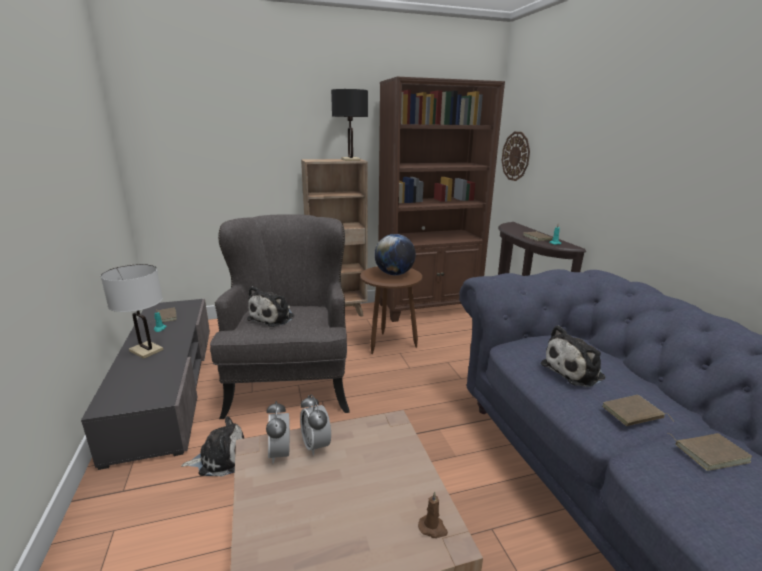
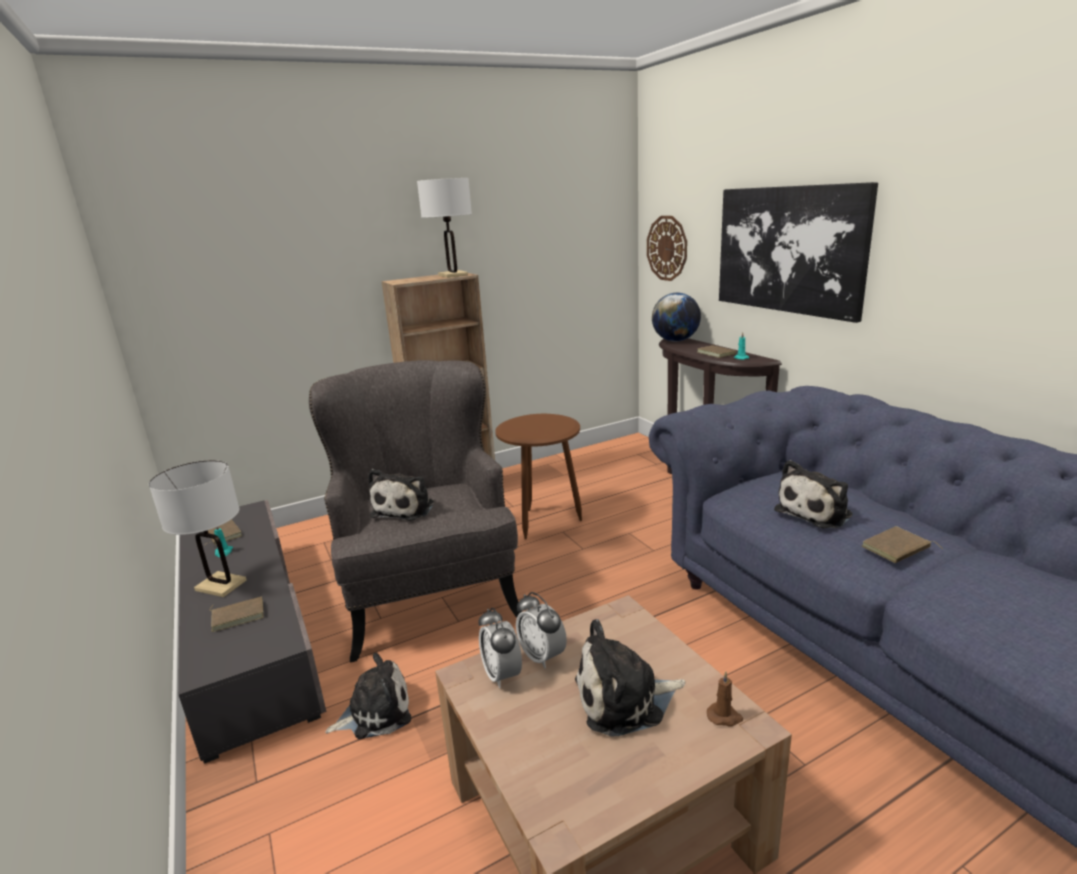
camera: 10 degrees left, 0 degrees up
(350, 160) = (453, 275): black table lamp -> white table lamp
(360, 494) = (624, 699): none -> plush toy
(394, 274) = (542, 425): globe -> globe (675, 341)
(428, 308) = (577, 466): brown bookcase -> none
(602, 162) = (789, 249): none -> picture
(709, 452) = (987, 574): brown book -> brown book (238, 615)

